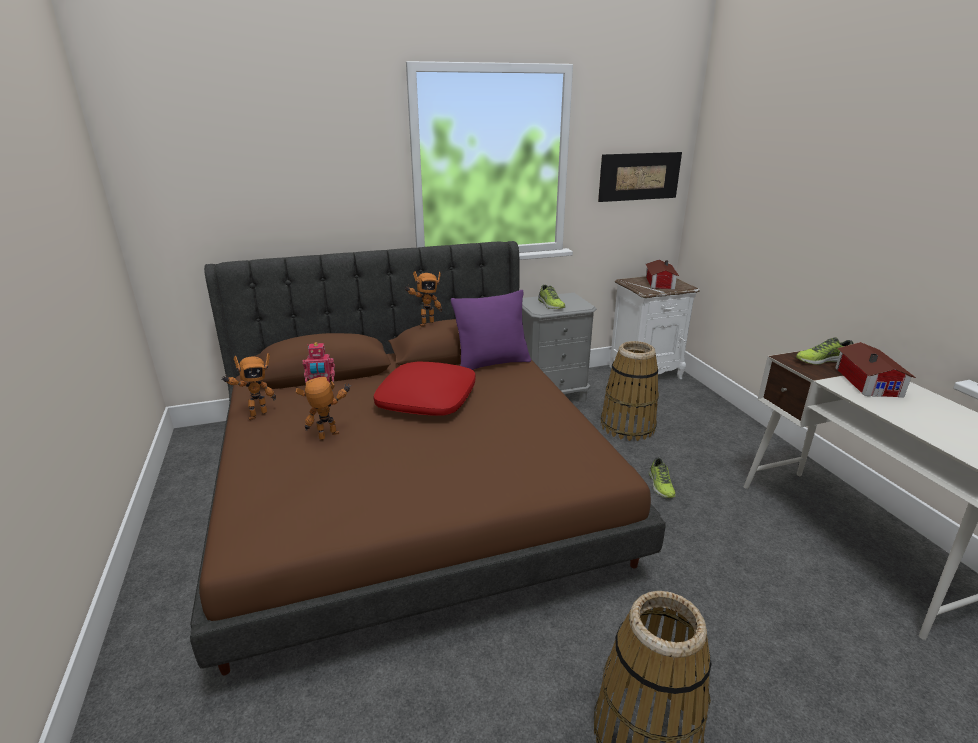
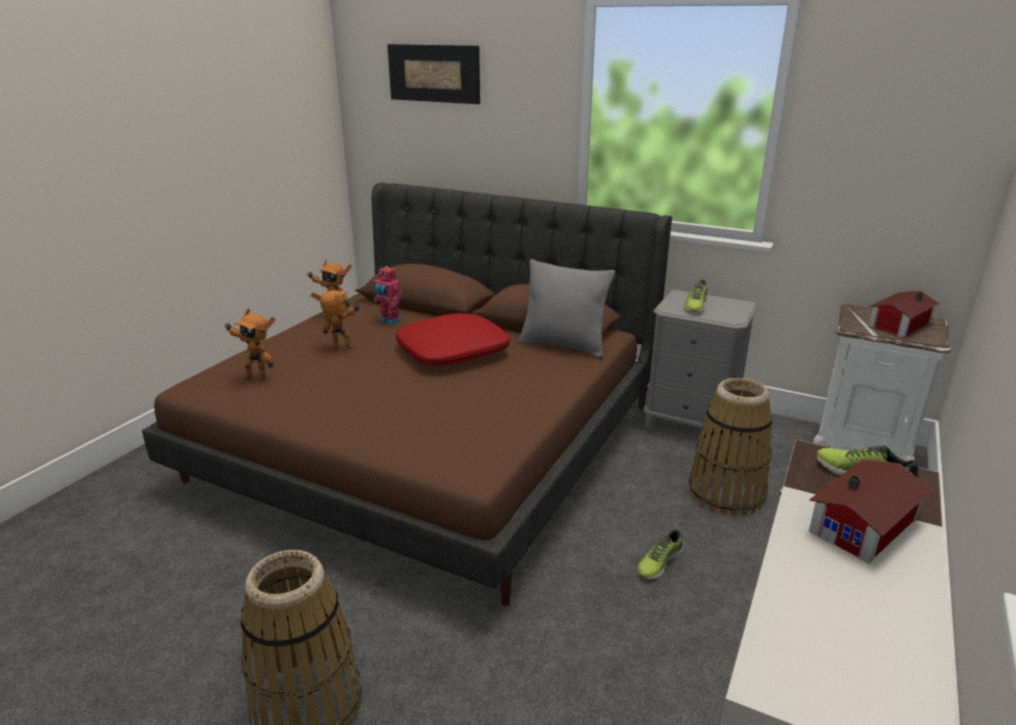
camera: 45 degrees right, 0 degrees up
(425, 323) = (524, 283): toy robot -> toy robot (256, 376)
(492, 363) = (563, 345): purple pillow -> grey pillow
(639, 176) = (905, 158): picture -> picture (433, 73)

